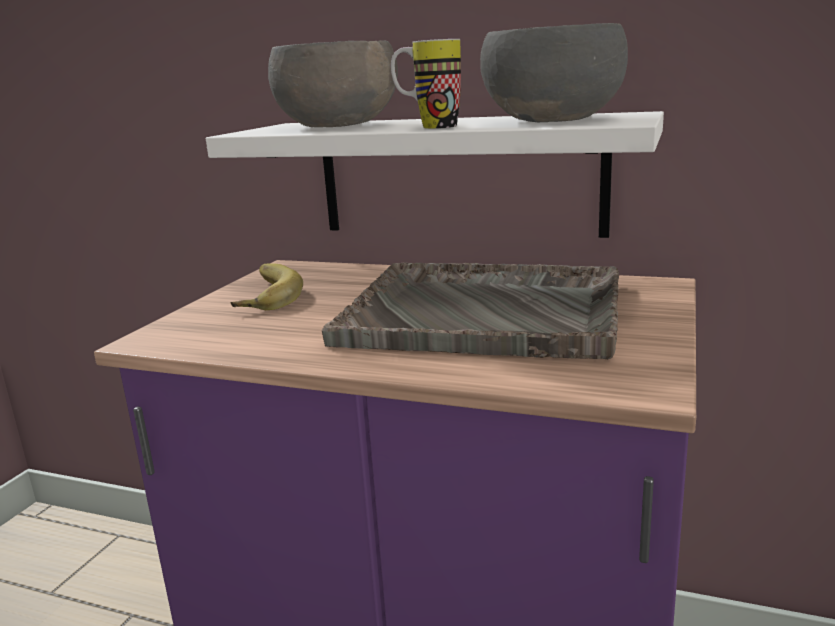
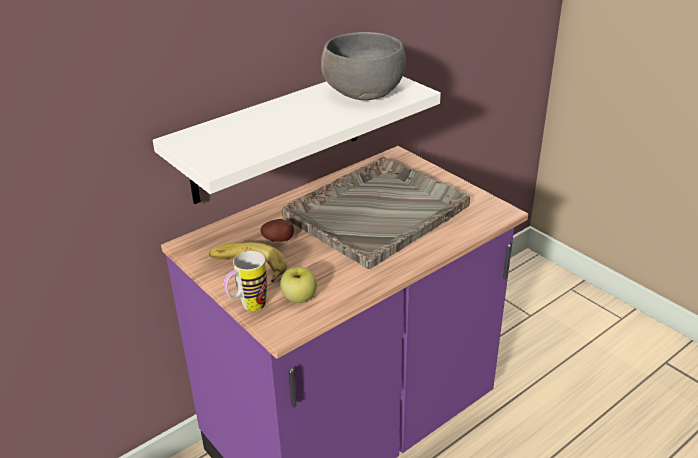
camera: 60 degrees left, 15 degrees up
(218, 331) = (299, 298): none -> apple
(338, 126) = (246, 134): grey bowl -> none
(341, 290) = (277, 239): none -> potato
(428, 127) = (330, 122): mug -> mug (247, 307)

